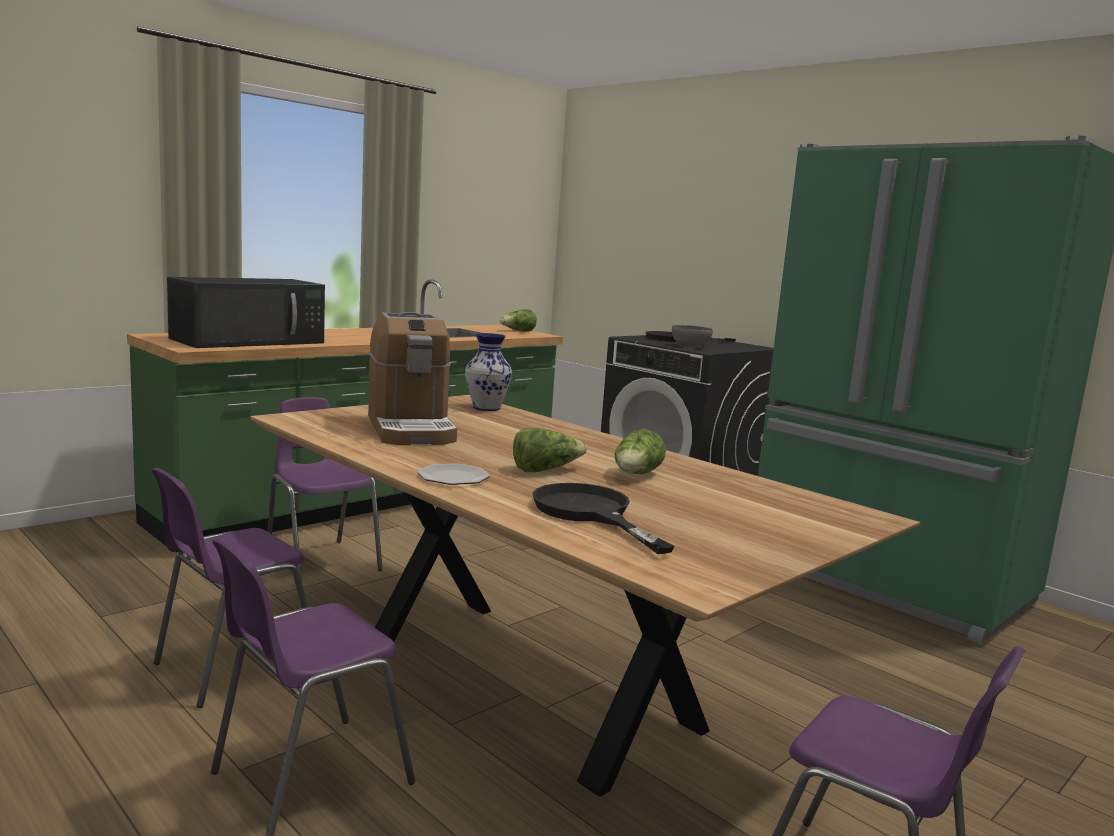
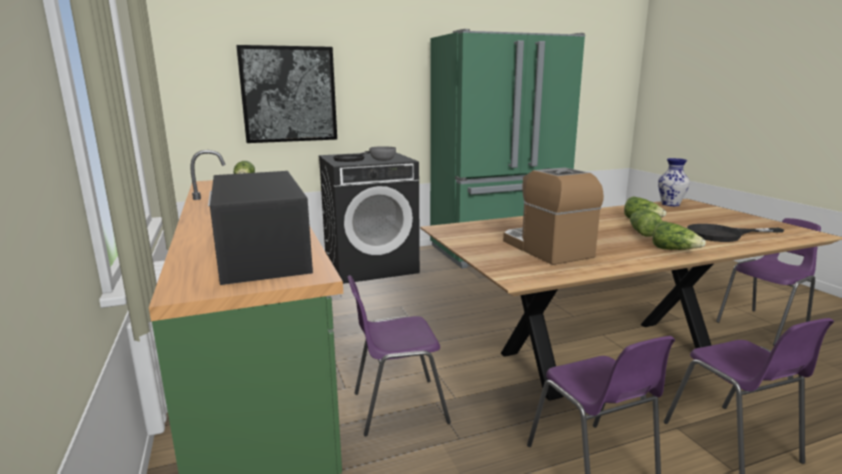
camera: 65 degrees left, 5 degrees up
(410, 429) = (546, 249): coffee machine -> coffee machine turned 120 degrees counterclockwise
(454, 477) = (674, 250): plate -> lettuce
(485, 408) = (472, 227): vase -> vase (670, 204)
(666, 246) = (289, 94): none -> picture

